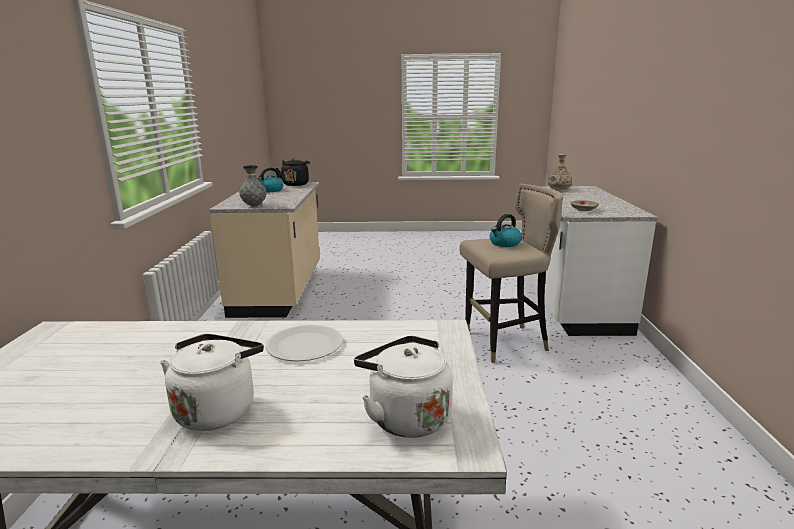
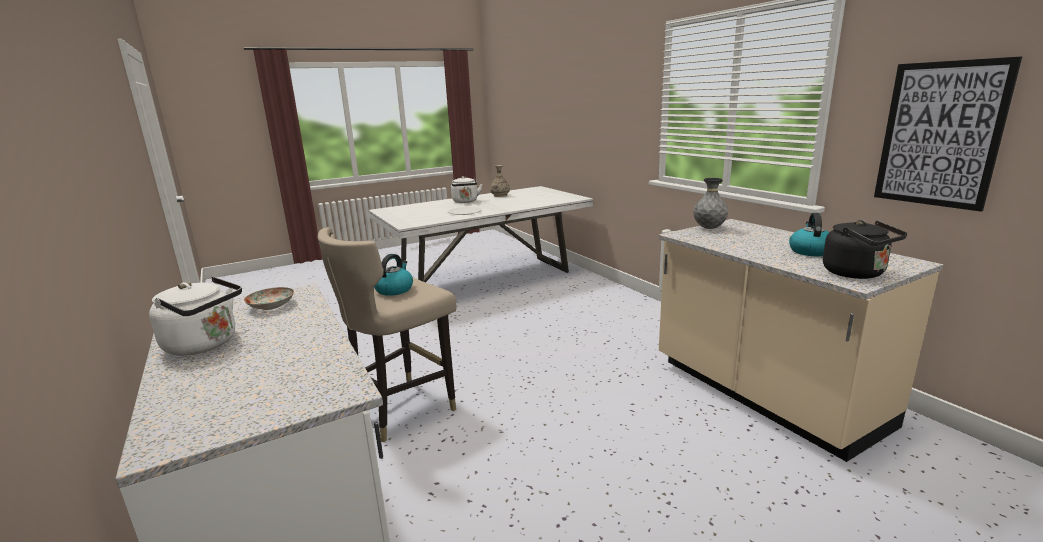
camera: 150 degrees right, 0 degrees up
(219, 124) = (940, 135): none -> picture
(405, 416) = (404, 209): white kettle -> white kettle (205, 344)
(558, 189) = (278, 394): vase -> vase (500, 195)

